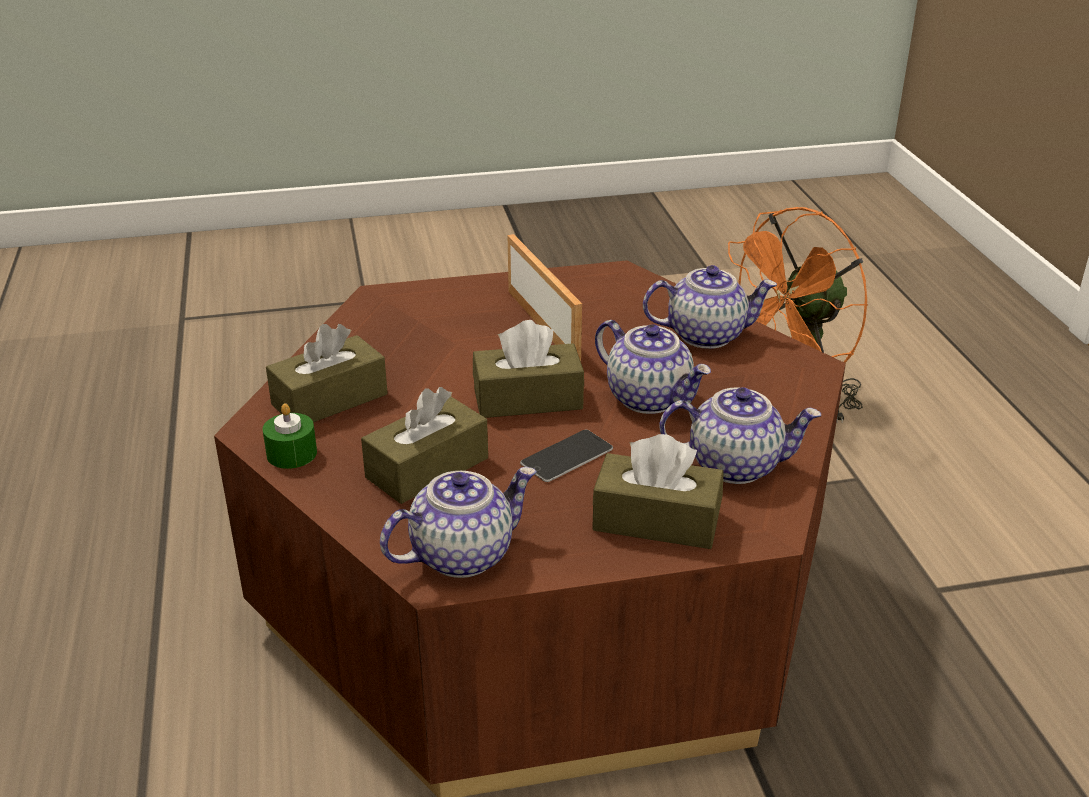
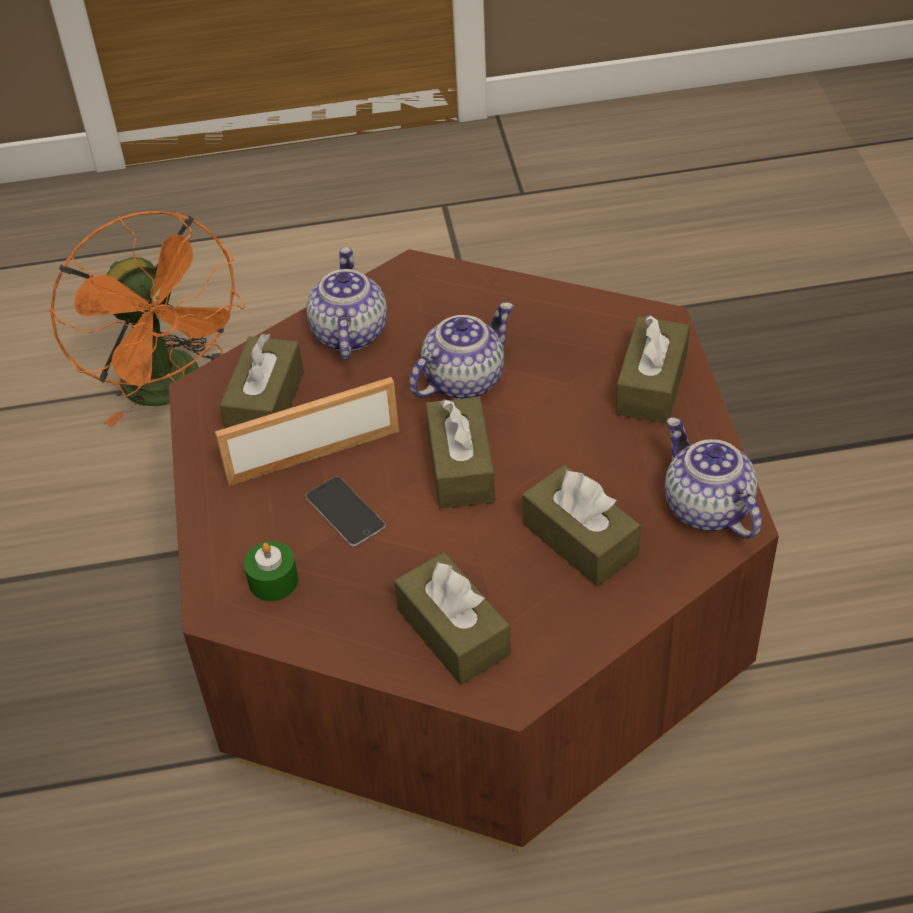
camera: 85 degrees left, 15 degrees up
(291, 453) = (556, 652): green candle -> green candle (273, 581)
(567, 456) = (559, 439): phone -> phone (345, 511)
(607, 301) = (265, 403): none -> brown tissue box
(735, 464) = (571, 332): teapot -> none

